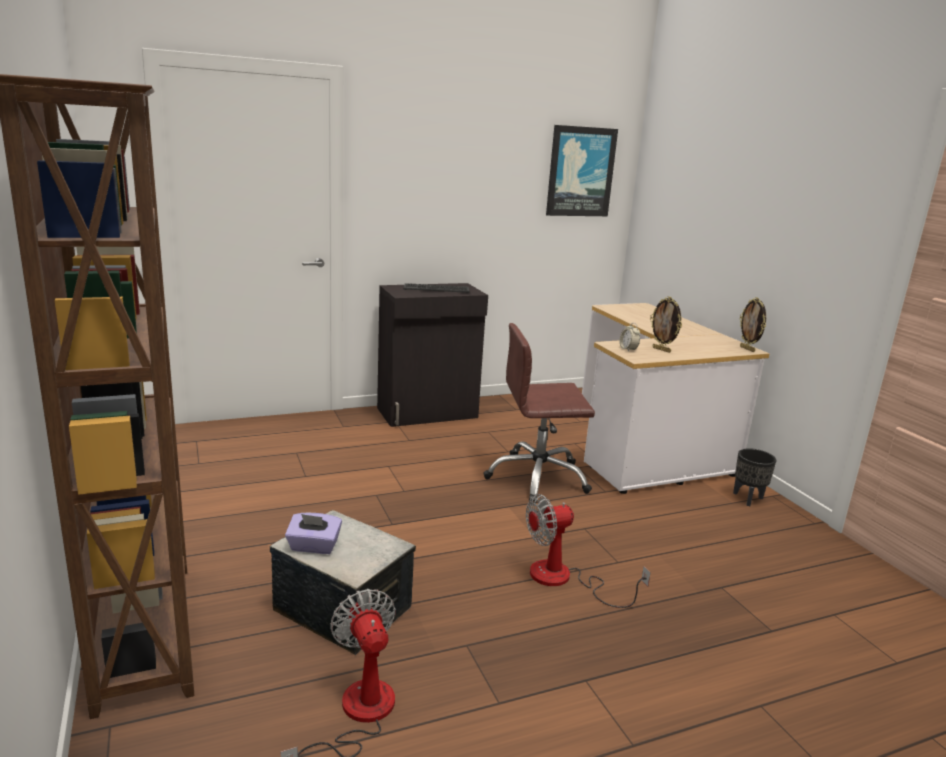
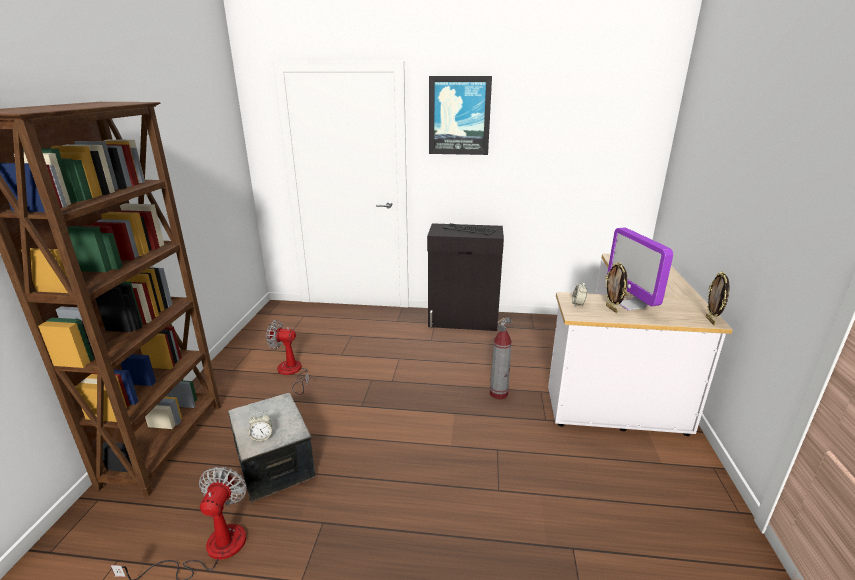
camera: 30 degrees right, 5 degrees up
(313, 547) = (249, 418): purple tissue box -> none
(355, 560) = (262, 437): none -> alarm clock
(537, 478) = (498, 393): brown office chair -> fire extinguisher
(564, 579) = (440, 491): fan -> fan (292, 372)
(580, 172) = (612, 135): picture -> picture (459, 116)
(673, 345) = (631, 305): none -> monitor
(747, 499) = (681, 464): black planter -> none

